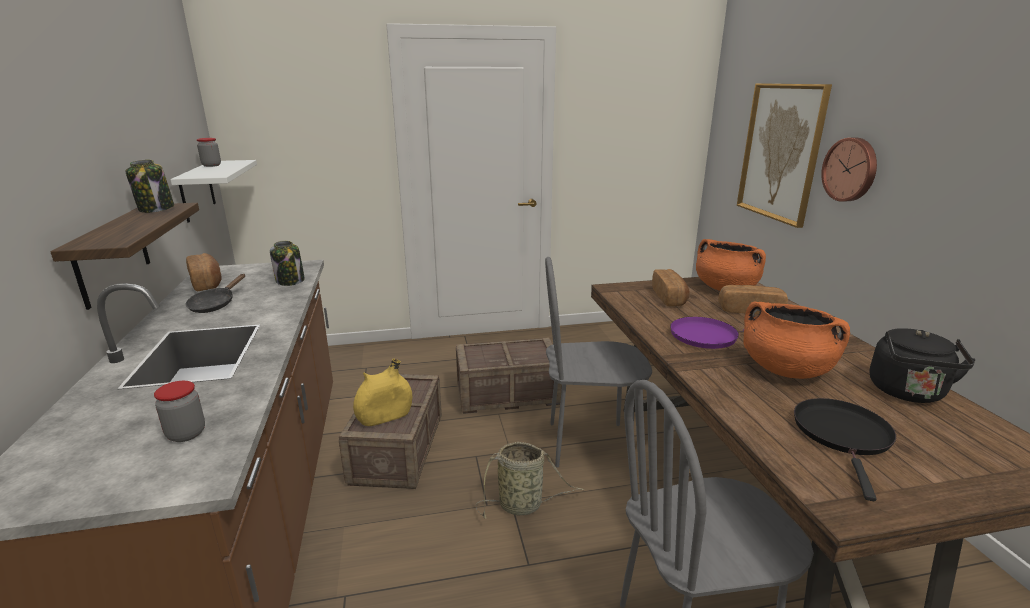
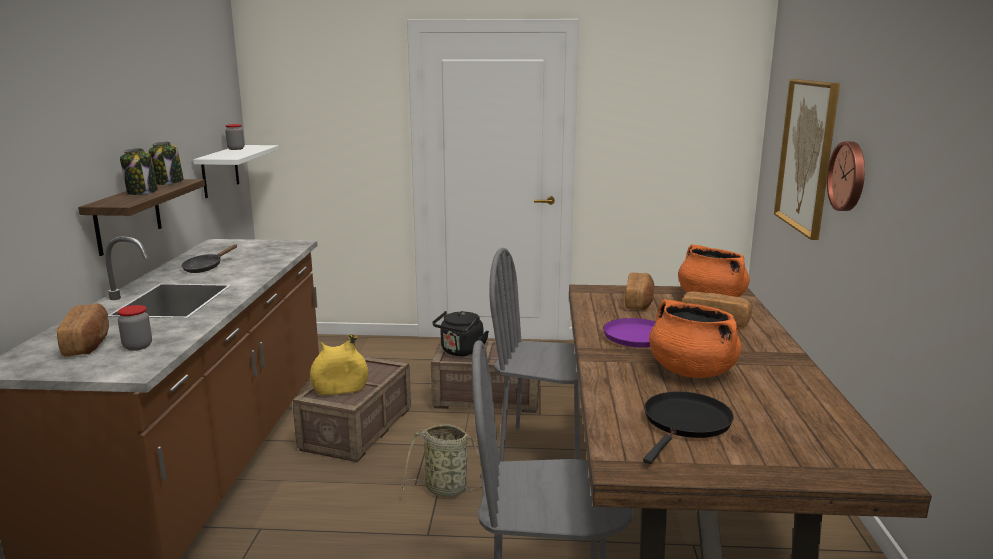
camera: 15 degrees right, 5 degrees down
(207, 282) = (209, 251): bread -> bread (88, 343)
(290, 281) = (277, 255): jar -> jar (142, 192)
(908, 393) = (798, 402): black kettle -> black kettle (461, 352)

